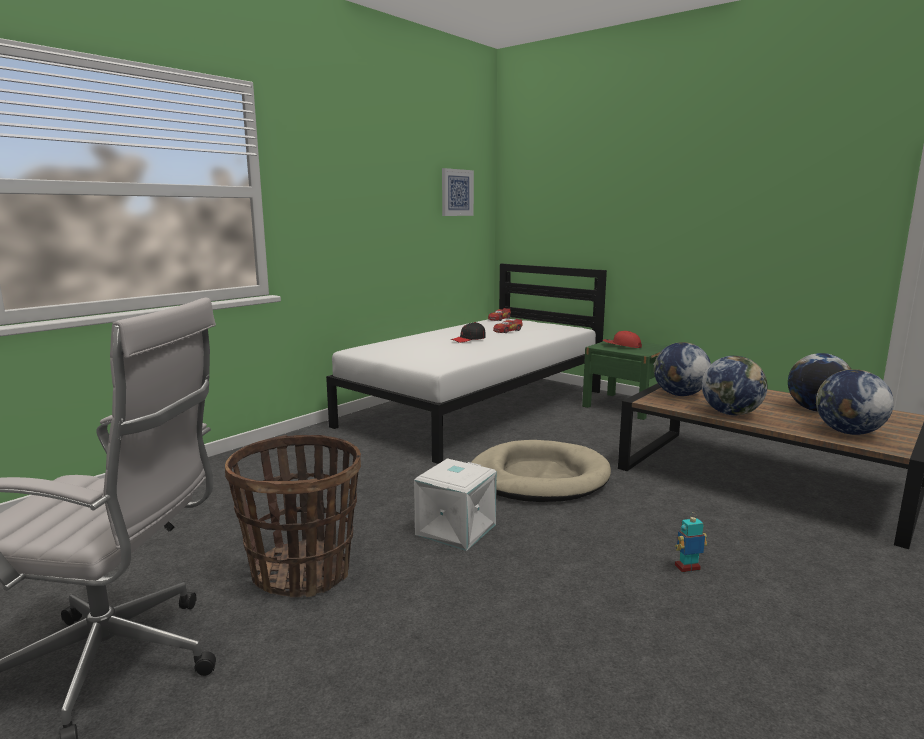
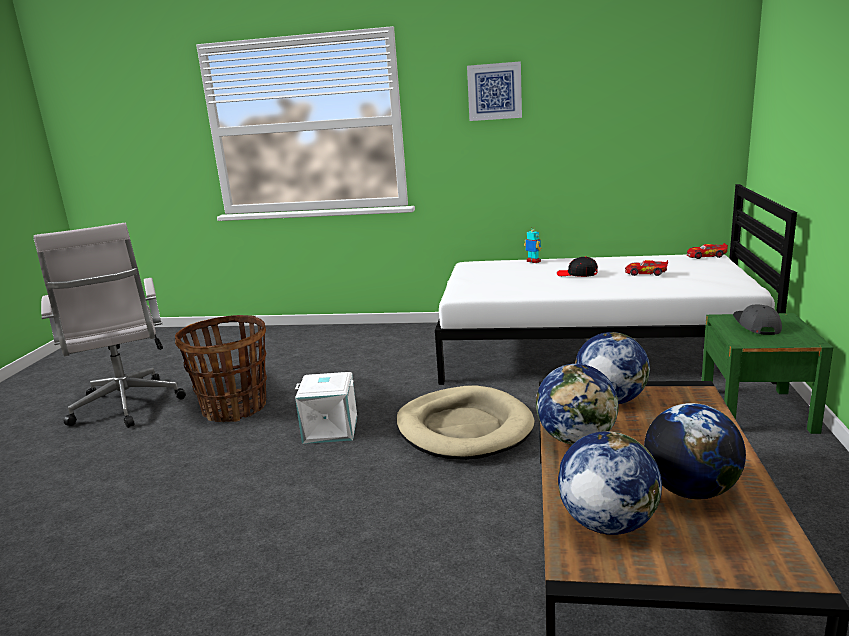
camera: 60 degrees right, 5 degrees up
(456, 192) = (668, 95): picture -> picture (494, 91)
(621, 346) = (756, 325): red cap -> grey cap
(687, 568) = (353, 543): toy robot -> toy robot (533, 261)

